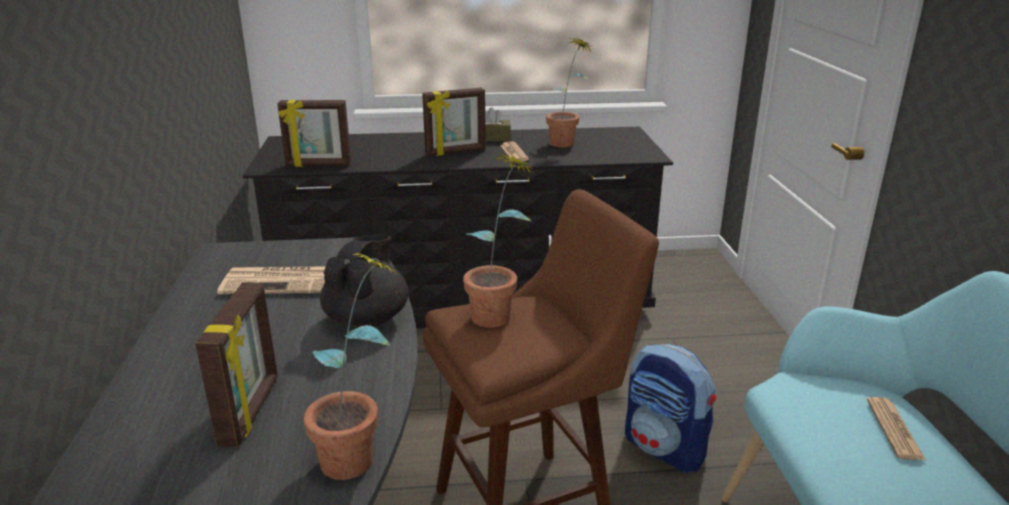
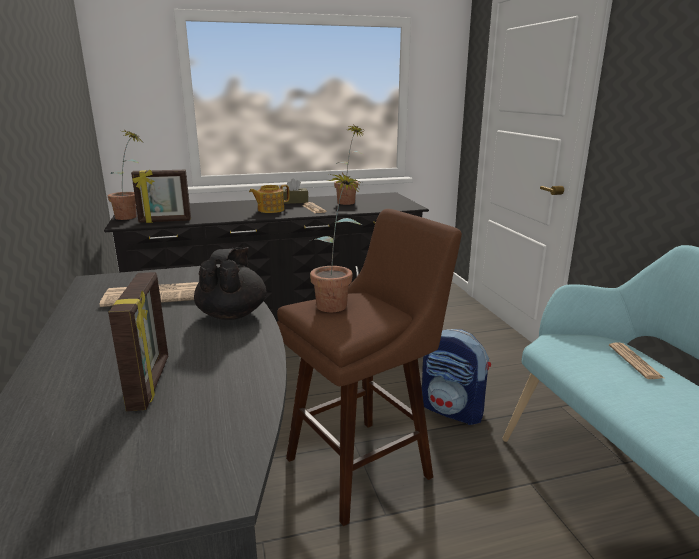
camera: 10 degrees left, 5 degrees down
(360, 453) = (257, 404): potted plant -> potted plant (131, 216)
(456, 152) = (270, 210): picture frame -> teapot

